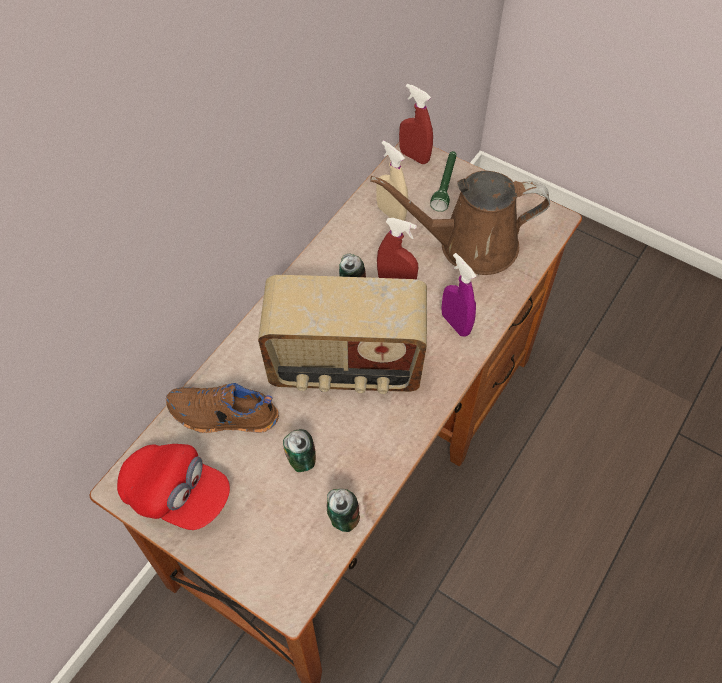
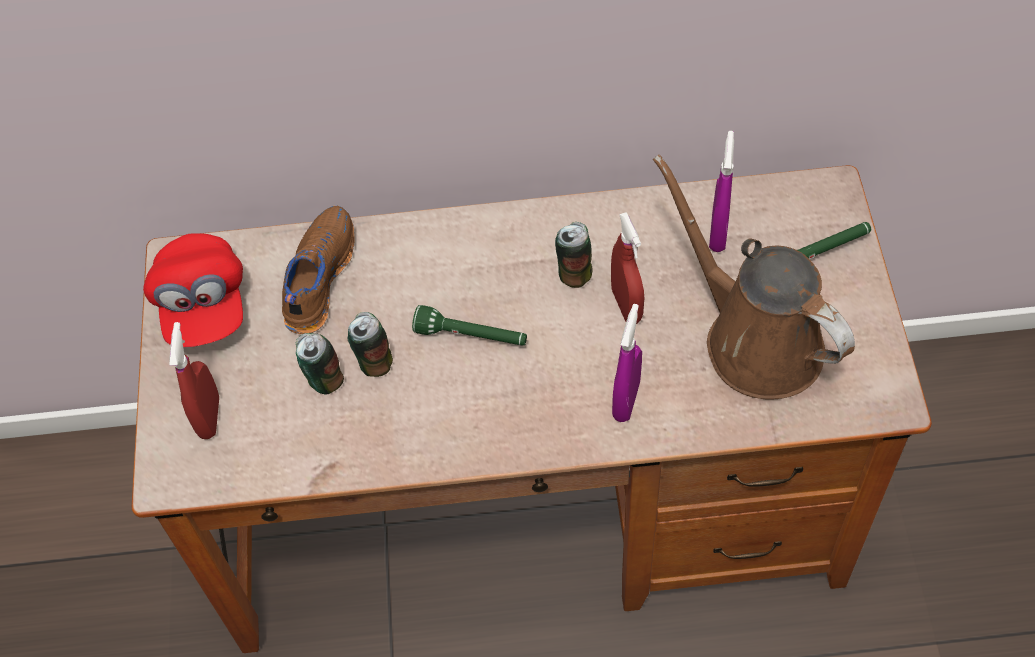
camera: 55 degrees right, 0 degrees up
(223, 416) = (317, 277): brown shoe -> brown shoe turned 45 degrees clockwise
(343, 519) = (289, 463): can -> can (374, 362)
(345, 366) = (471, 336): radio -> green flashlight
(391, 213) = (718, 233): beige spray bottle -> purple spray bottle
(414, 156) = (828, 196): red spray bottle -> red spray bottle (209, 417)

